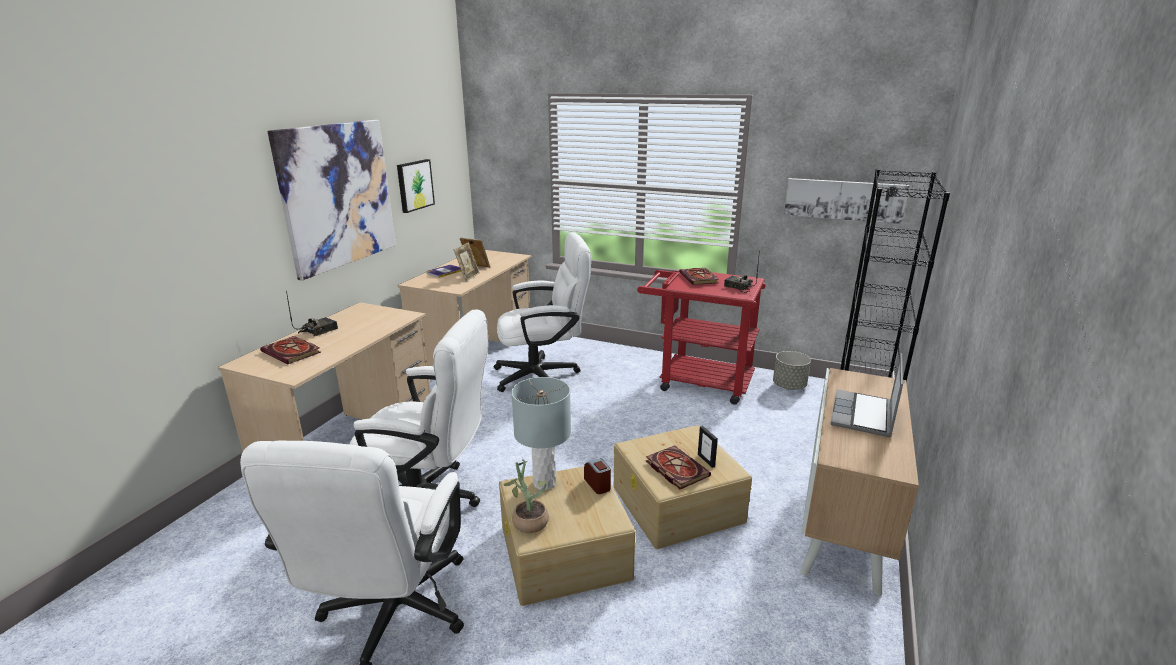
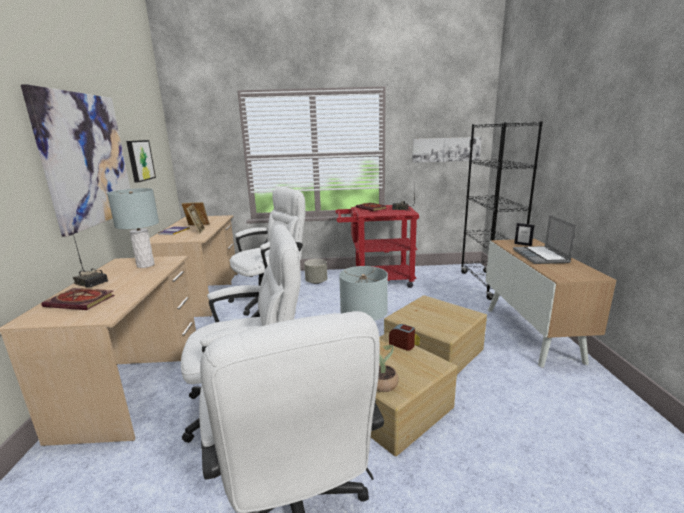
camera: 25 degrees left, 5 degrees down
(318, 330) = (93, 282): radio -> radio turned 105 degrees clockwise
(377, 318) = (146, 265): none -> grey table lamp
(675, 468) = (439, 321): book -> none
(706, 460) = (452, 312): picture frame -> picture frame (522, 244)
(789, 386) = (430, 272): grey planter -> grey planter (316, 282)

